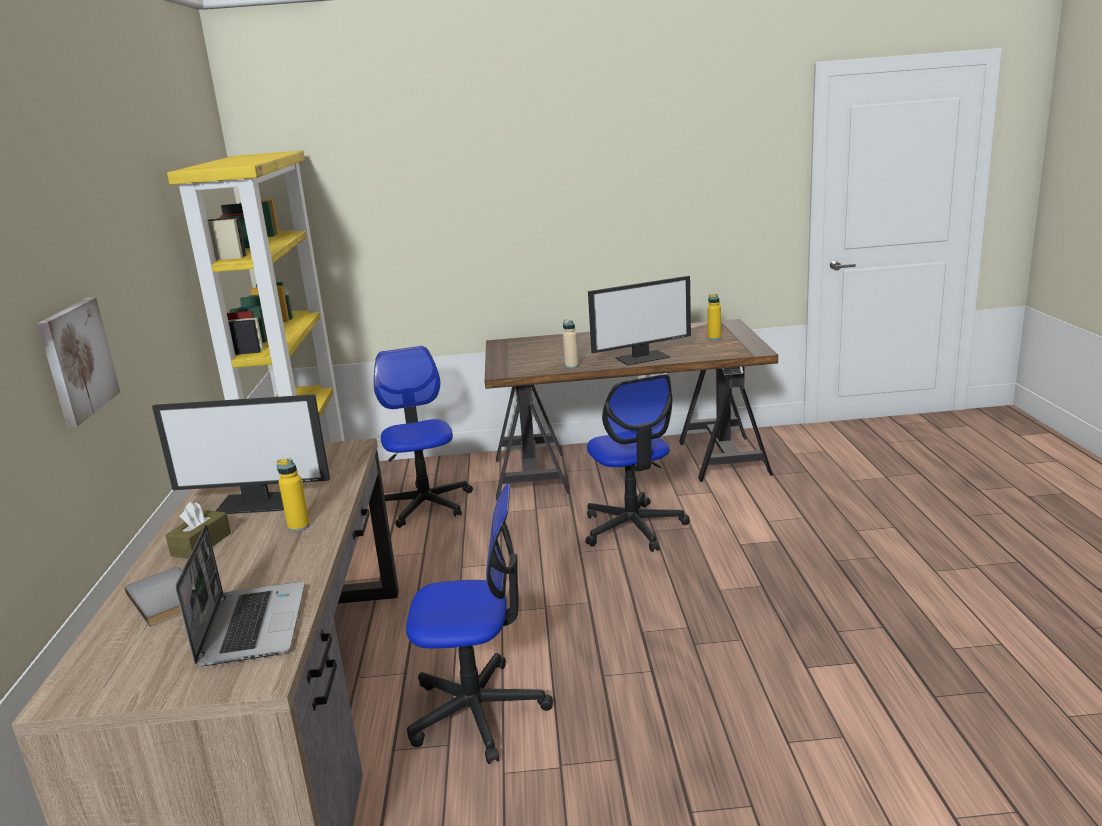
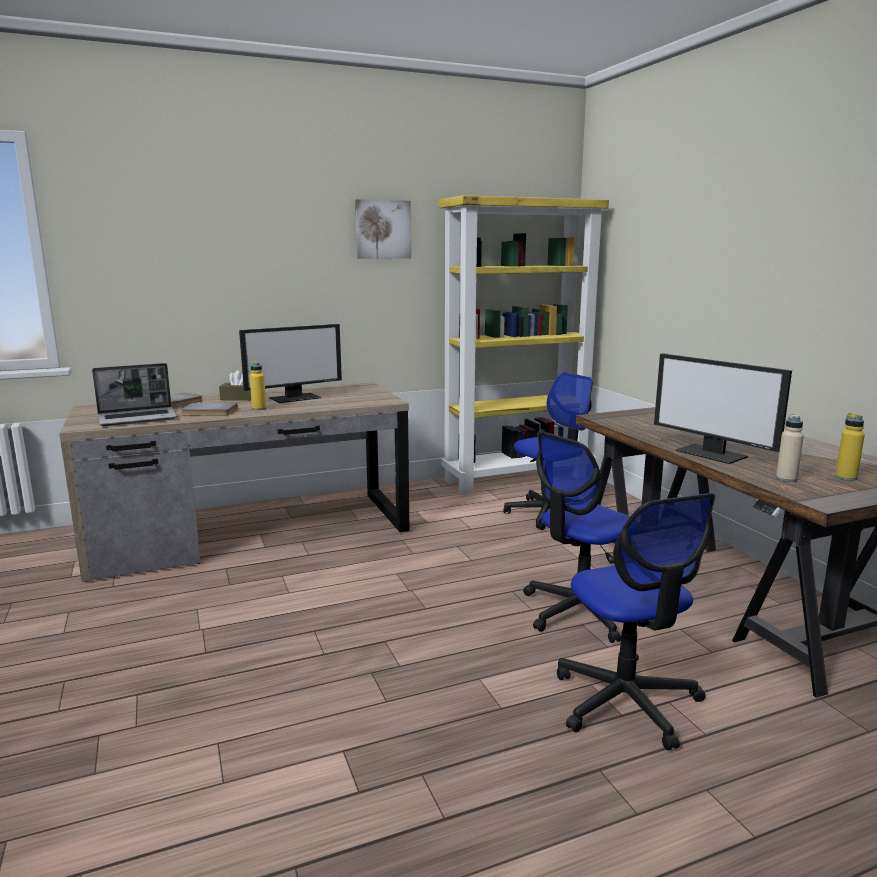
camera: 70 degrees right, 5 degrees down
(77, 360) = (269, 286): picture -> picture (383, 229)
(256, 502) = (295, 398): monitor -> monitor turned 105 degrees counterclockwise
(277, 564) = (209, 412): none -> grey book
(478, 711) = (265, 587): office chair -> office chair (626, 701)
(571, 366) = (646, 433): beige bottle -> beige bottle (786, 479)

